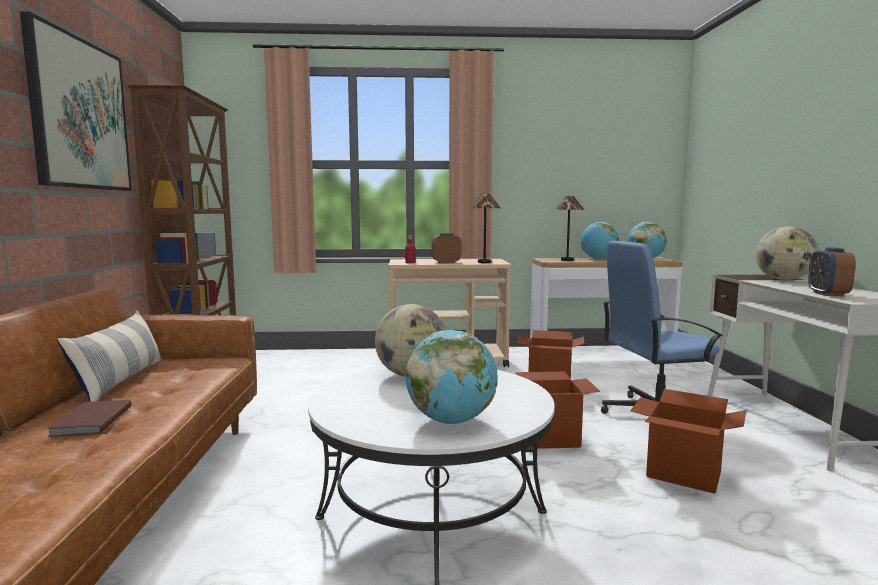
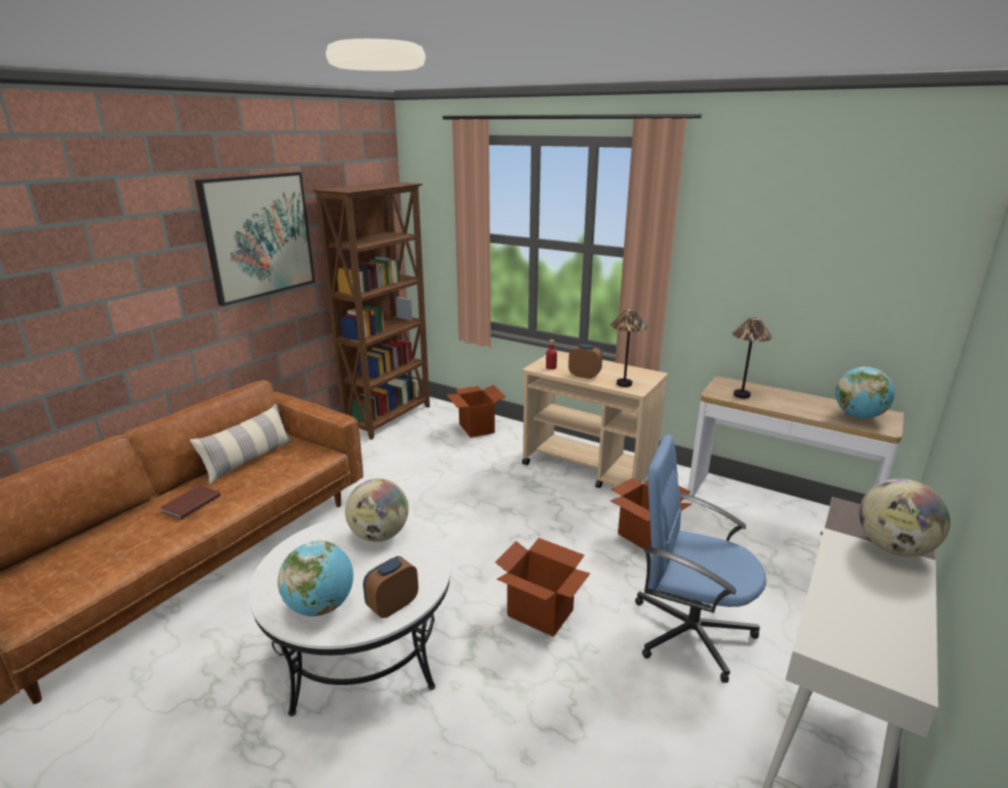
camera: 35 degrees right, 15 degrees up
(599, 259) = (793, 399): globe -> none
(683, 474) = (596, 715): cardboard box -> cardboard box (476, 428)
(828, 294) = (837, 613): alarm clock -> alarm clock (392, 606)

